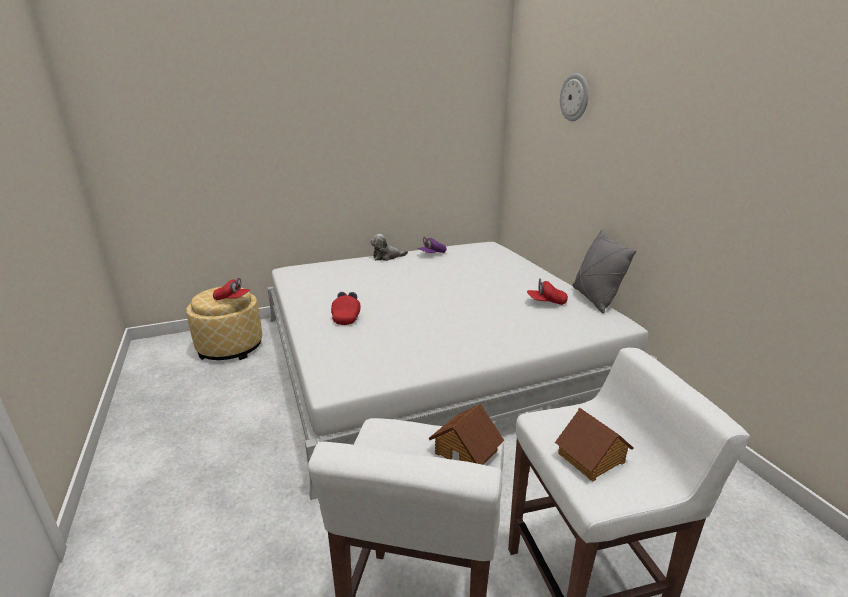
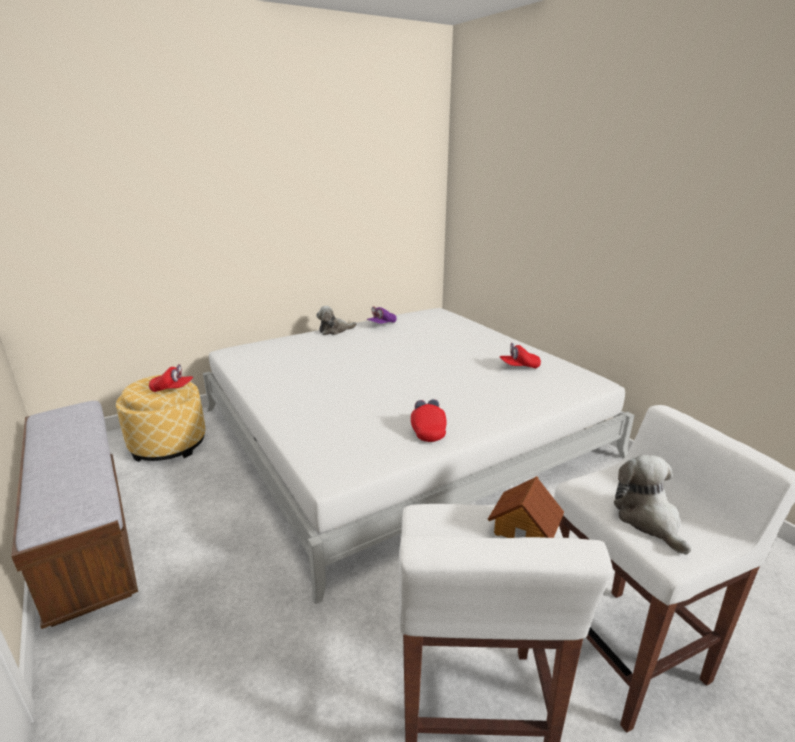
camera: 10 degrees left, 0 degrees up
(145, 414) = (87, 532): none -> bench
(347, 317) = (316, 398): red cap -> red cap (427, 430)
(575, 97) = (528, 155): wall clock -> none
(591, 458) = (648, 520): toy house -> plush toy
(594, 299) = (564, 360): grey pillow -> none

